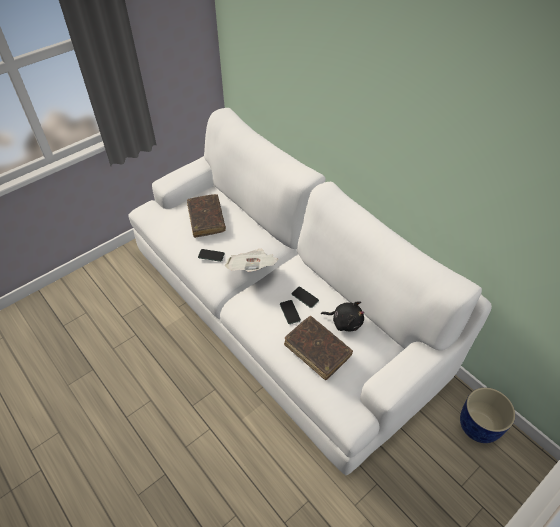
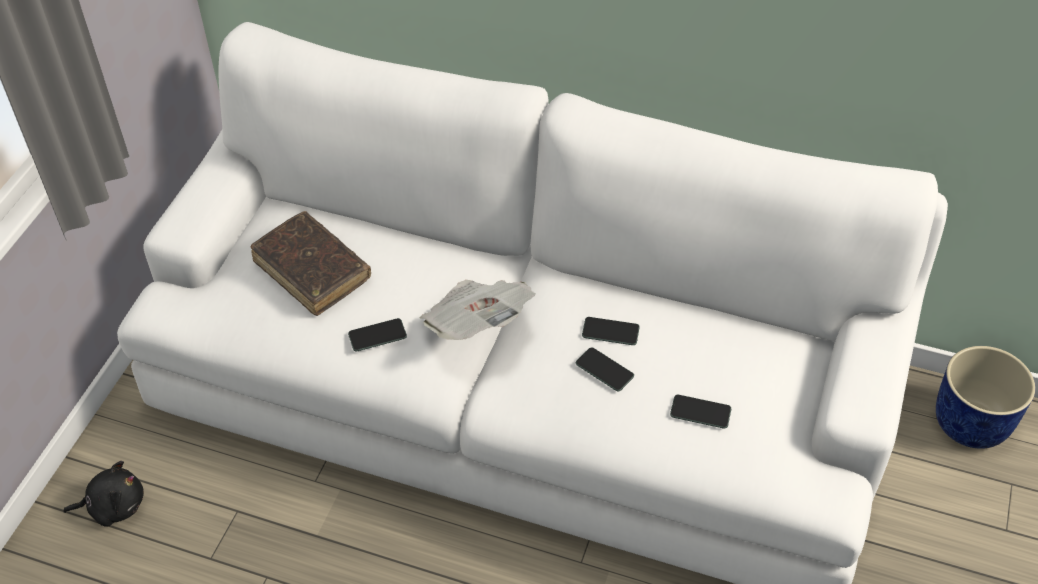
camera: 30 degrees left, 0 degrees up
(317, 350) = (700, 412): brown book -> phone
(345, 322) = (709, 341): black plush toy -> black plush toy (113, 506)

